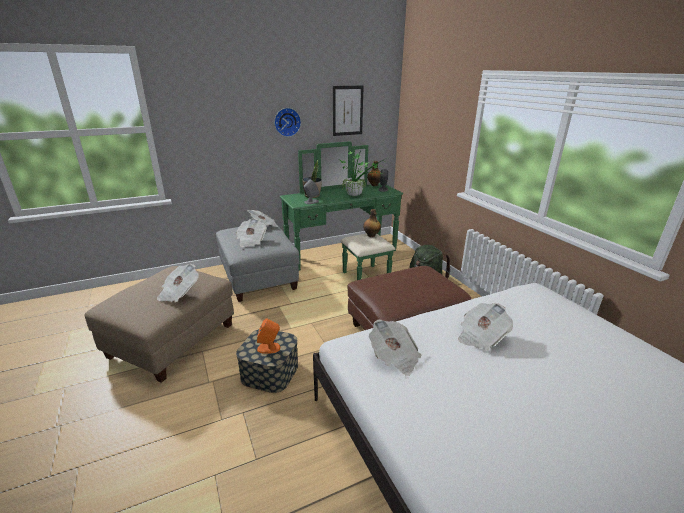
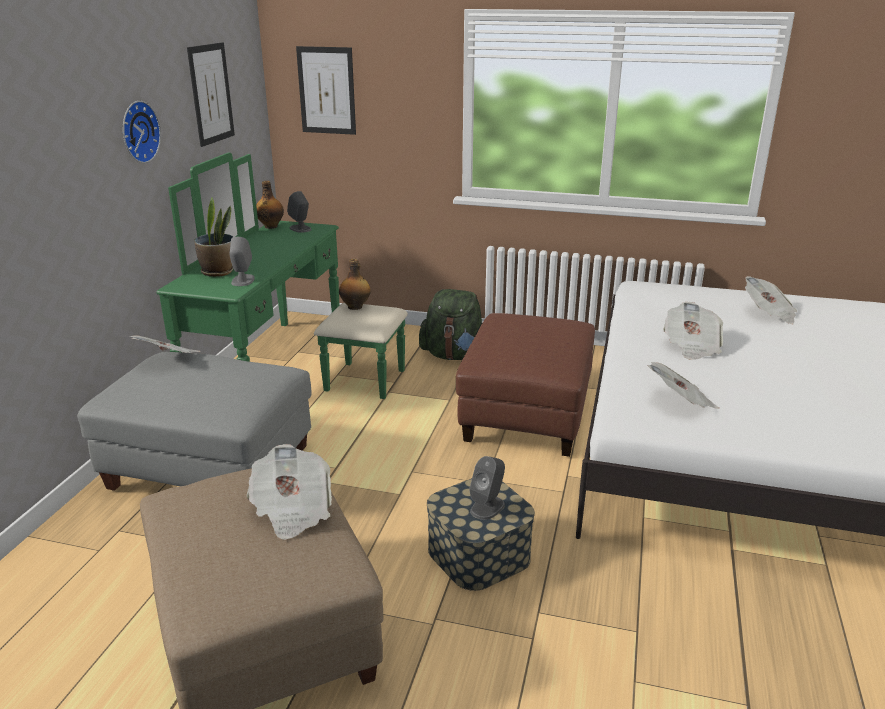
camera: 50 degrees left, 0 degrees up
(251, 241) = (212, 389): newspaper -> newspaper (768, 314)
(269, 348) = (487, 507): orange speaker -> grey speaker
(358, 195) = (287, 248): potted plant -> none
(418, 117) = (326, 90): none -> picture

